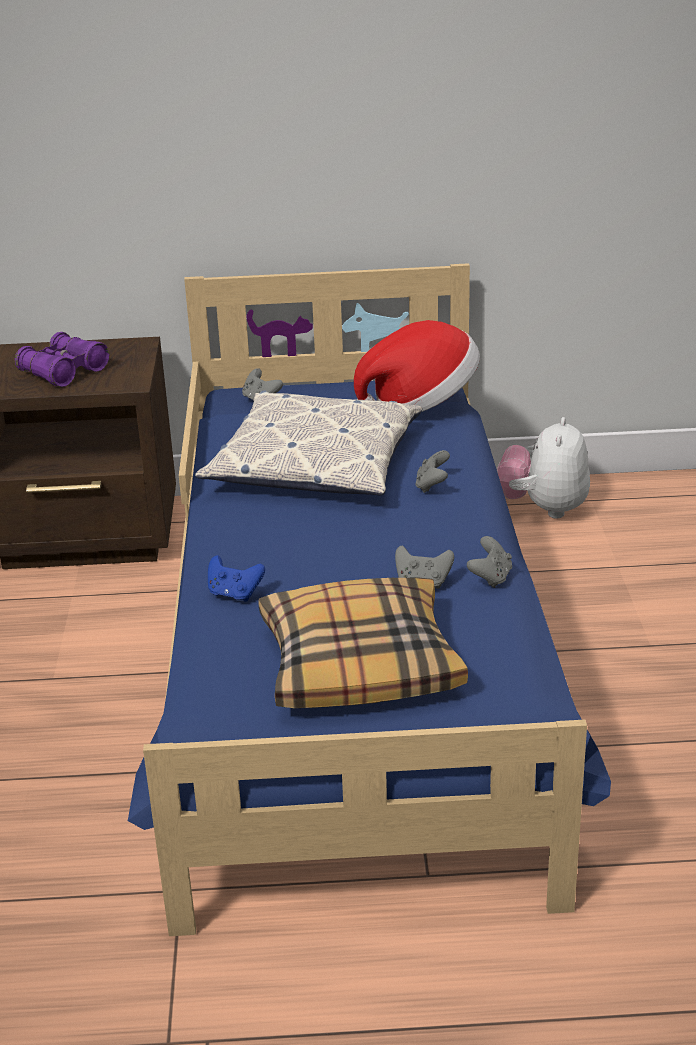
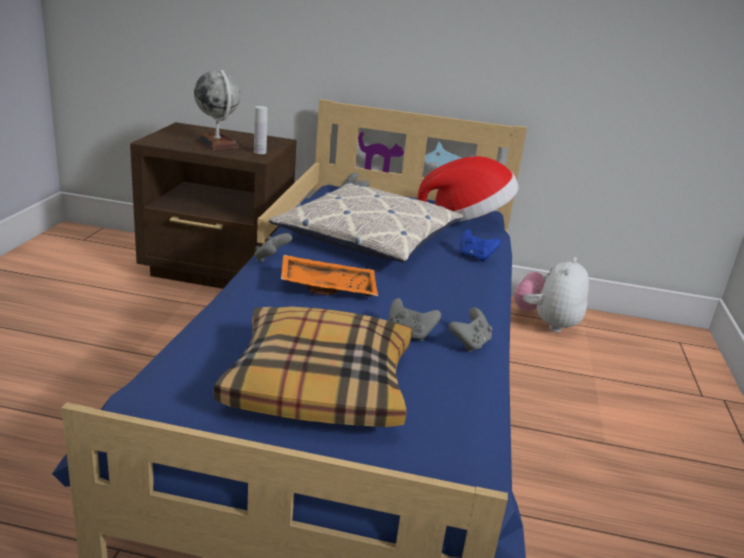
camera: 10 degrees right, 5 degrees down
(64, 372) = (217, 143): purple binoculars -> globe
(129, 373) = (260, 152): none -> white bottle
(234, 594) = (250, 306): blue game controller -> blue game controller (475, 257)
(305, 546) = (328, 287): none -> orange tray
(432, 486) = (451, 269): grey game controller -> grey game controller (271, 259)

